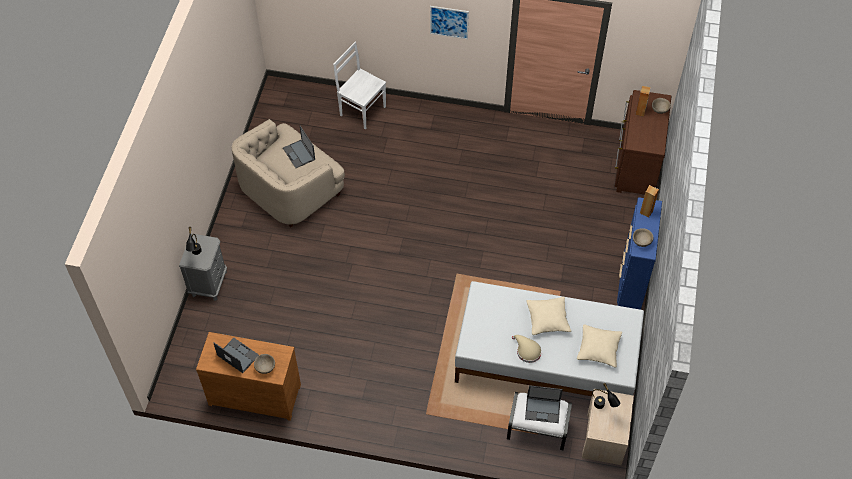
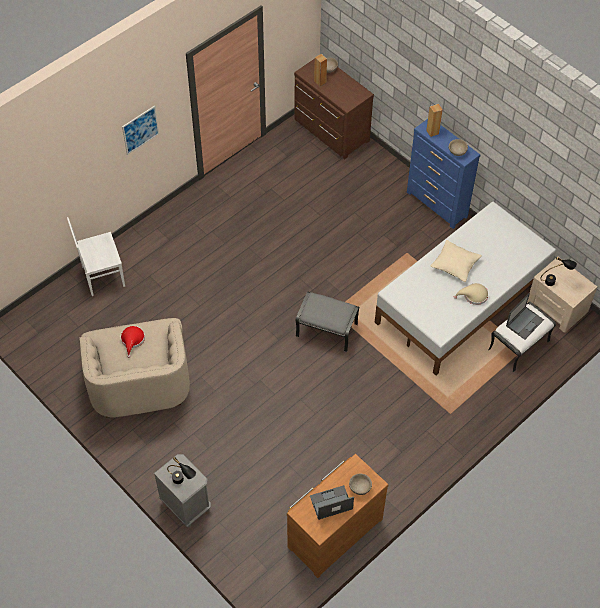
camera: 55 degrees left, 0 degrees up
(299, 154) = (132, 340): laptop -> red hat
(435, 280) = (327, 330): none -> grey ottoman
(598, 349) = (506, 249): beige pillow -> none

